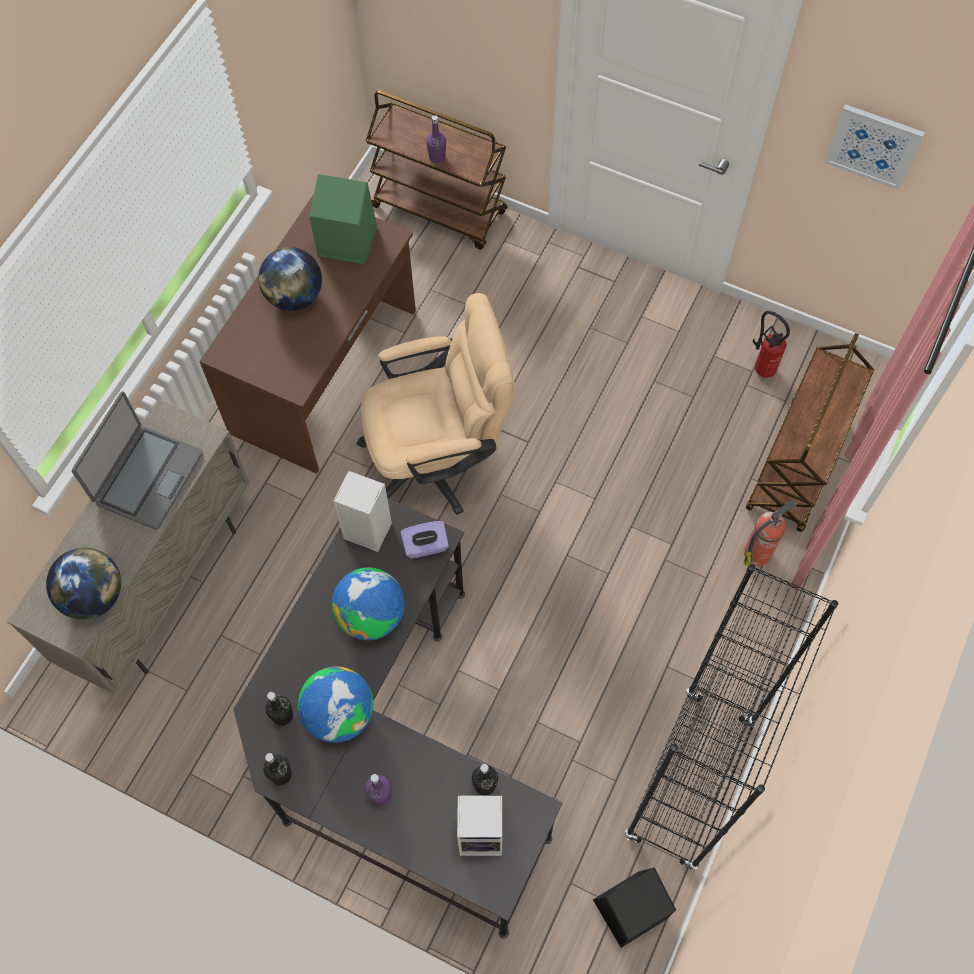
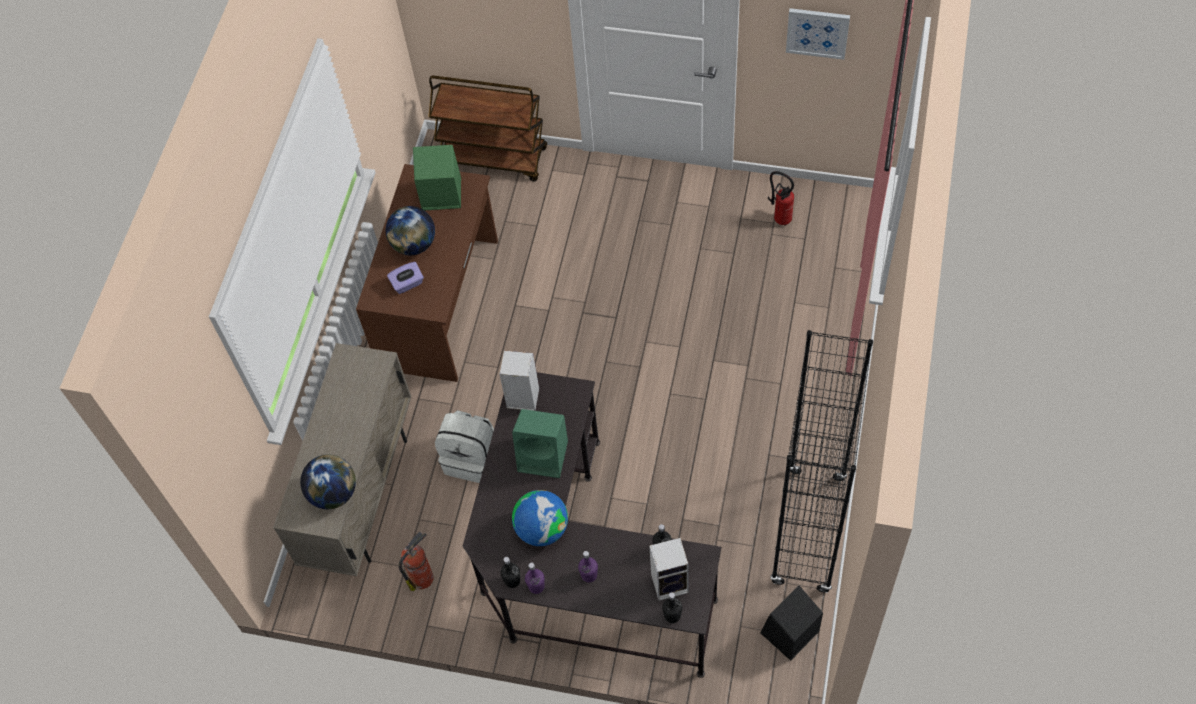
camera: 10 degrees left, 5 degrees down
(148, 477) = (346, 400): laptop -> none
(282, 716) = (500, 541): black bottle -> black bottle (672, 615)
(305, 575) = (472, 459): none -> white backpack
(371, 615) = (544, 456): globe -> green speaker
(425, 546) = (569, 398): purple tissue box -> purple tissue box (407, 284)
(437, 157) = (488, 116): purple bottle -> purple bottle (536, 586)
(438, 460) = (549, 348): beige office chair -> none
(758, 552) = (815, 355): fire extinguisher -> fire extinguisher (423, 577)
(797, 467) = (826, 285): brown cart -> none

